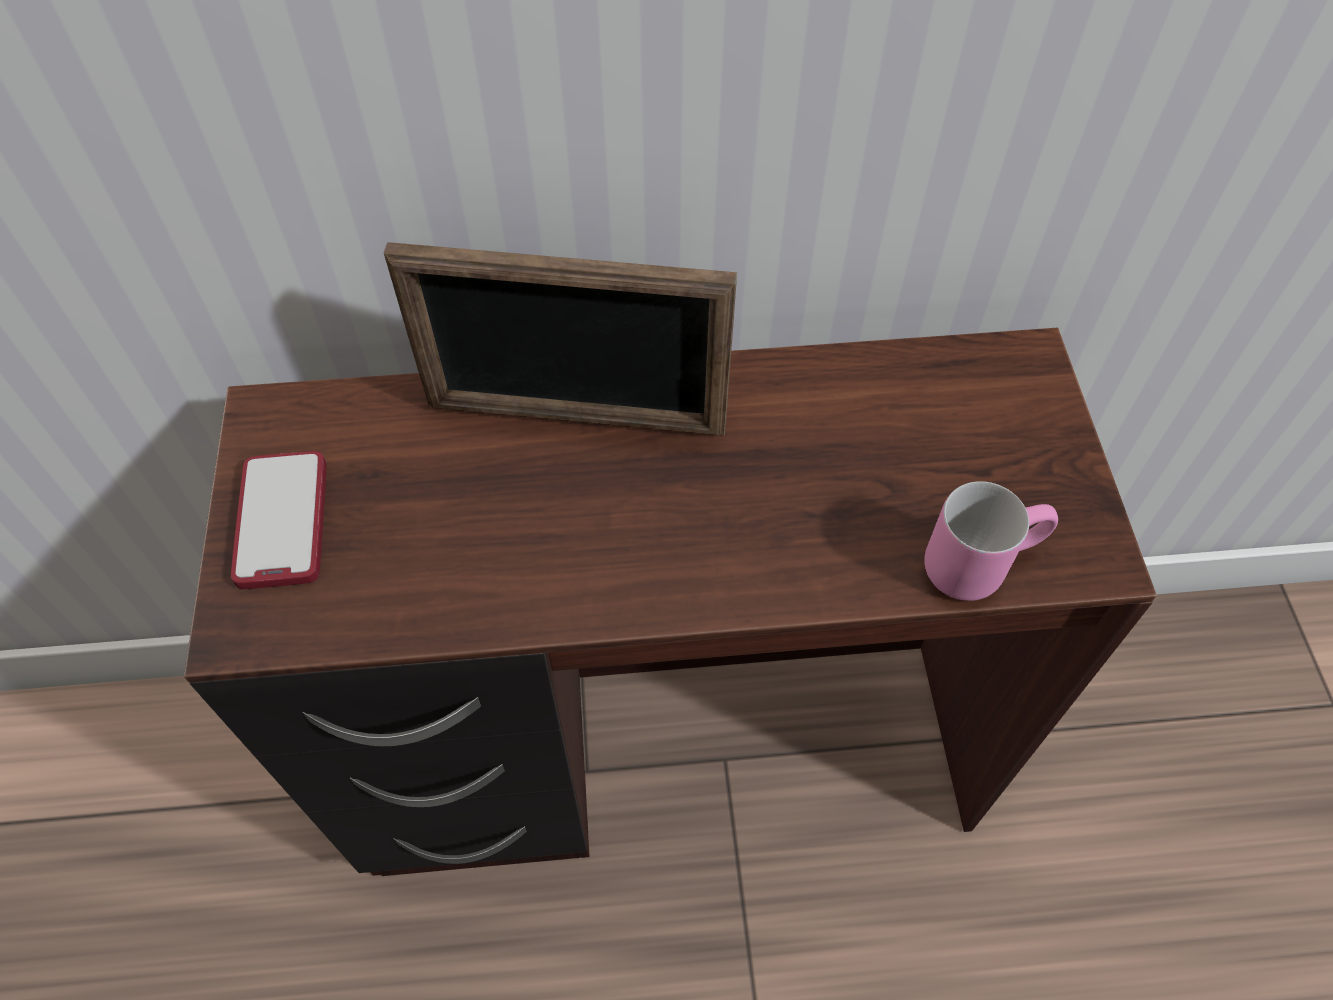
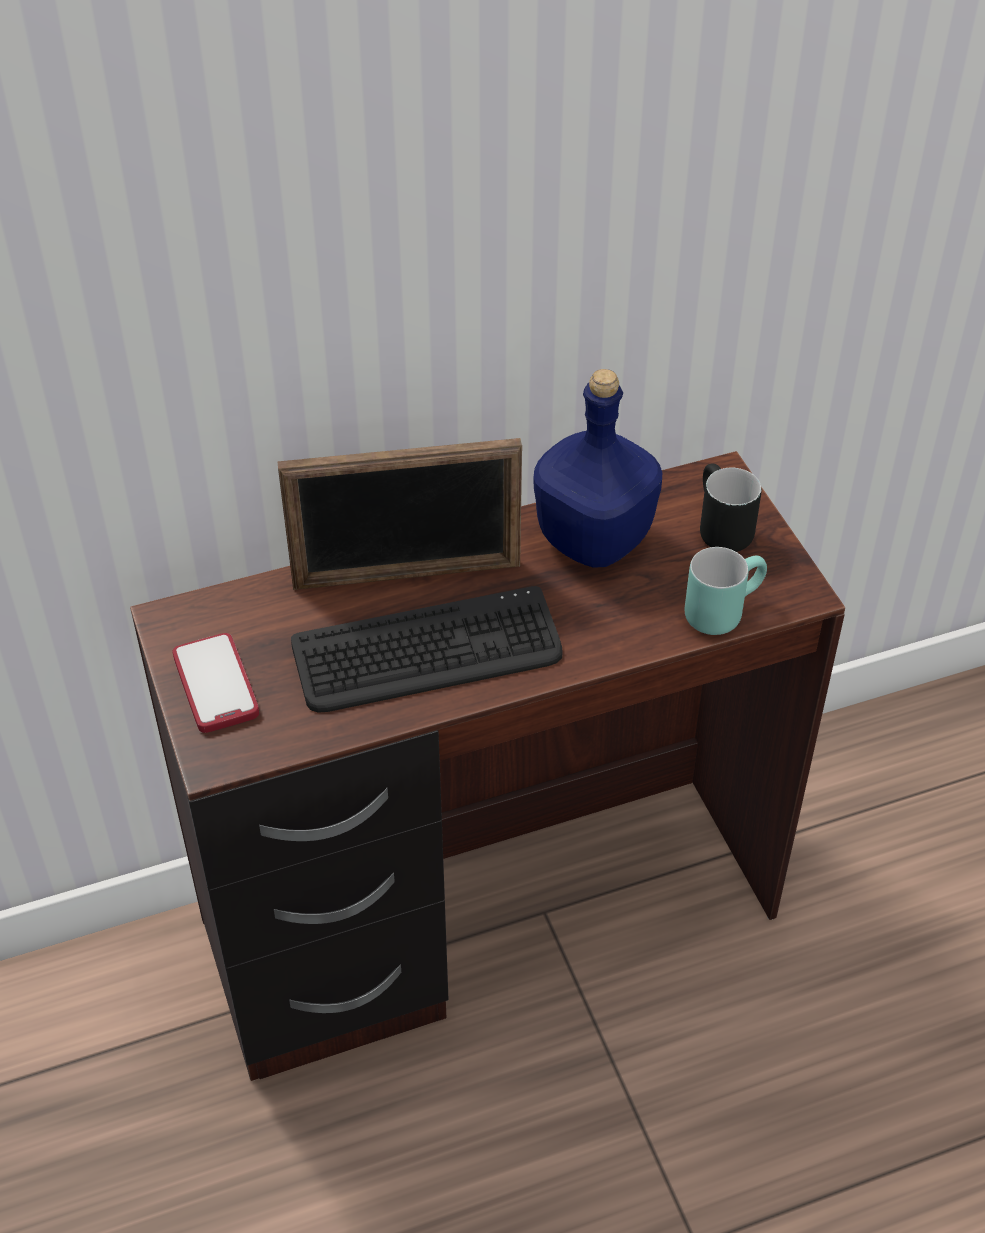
camera: 15 degrees left, 10 degrees down
(563, 537) = (428, 653): none -> keyboard
(835, 419) = (596, 540): none -> blue bottle
(977, 559) = (721, 609): pink mug -> turquoise mug
(1003, 435) = (717, 528): none -> black mug

